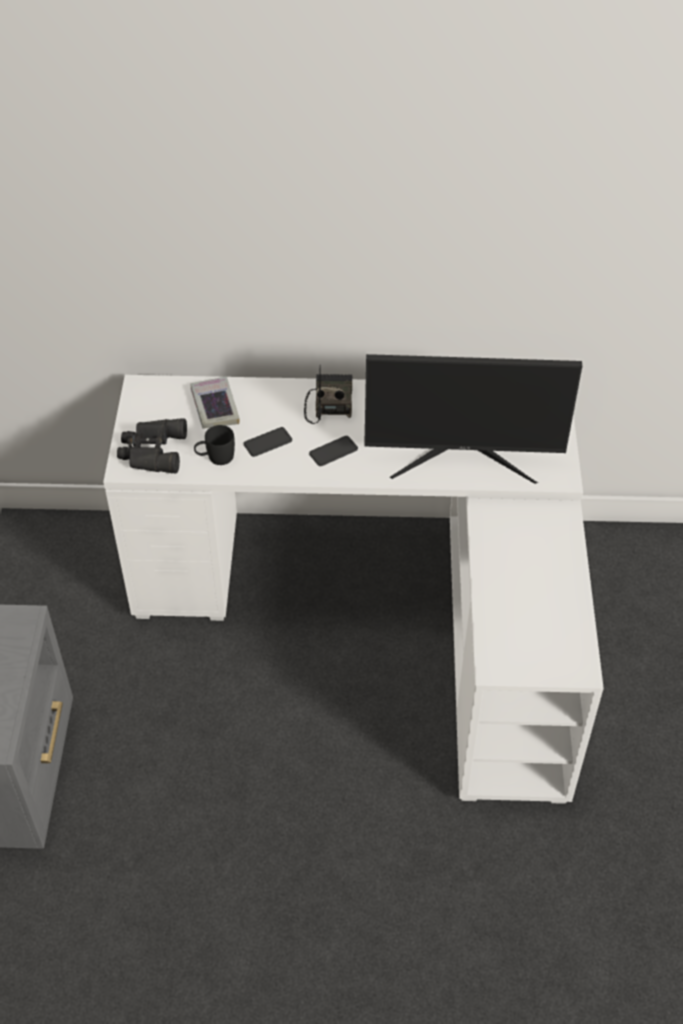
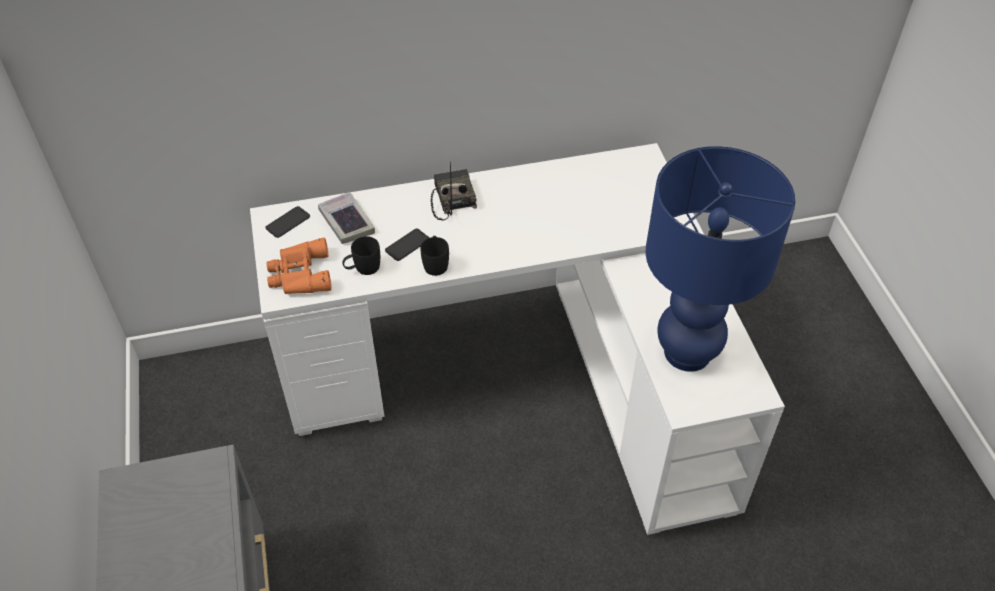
camera: 15 degrees left, 0 degrees up
(151, 451) = (299, 275): black binoculars -> orange binoculars
(290, 466) = (435, 263): none -> black mug
(333, 451) = (471, 241): phone -> phone (288, 222)
(463, 457) = (589, 224): monitor -> none
(519, 611) = (686, 353): none -> blue table lamp

